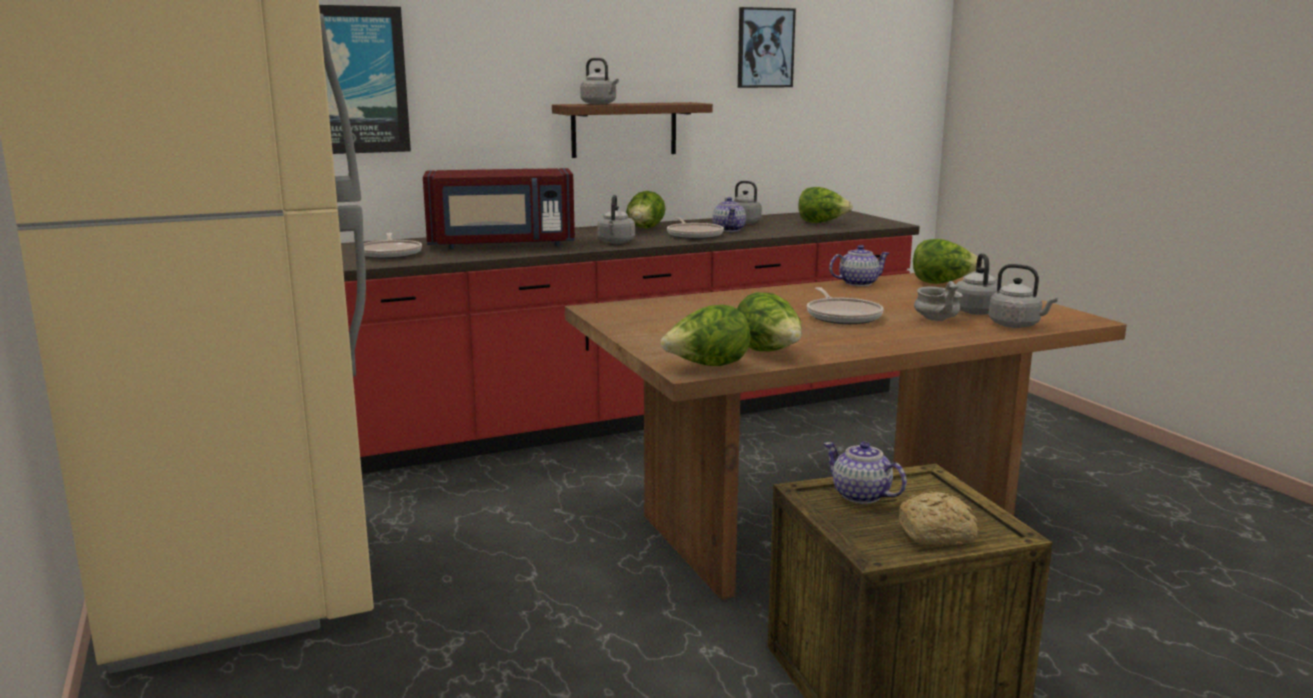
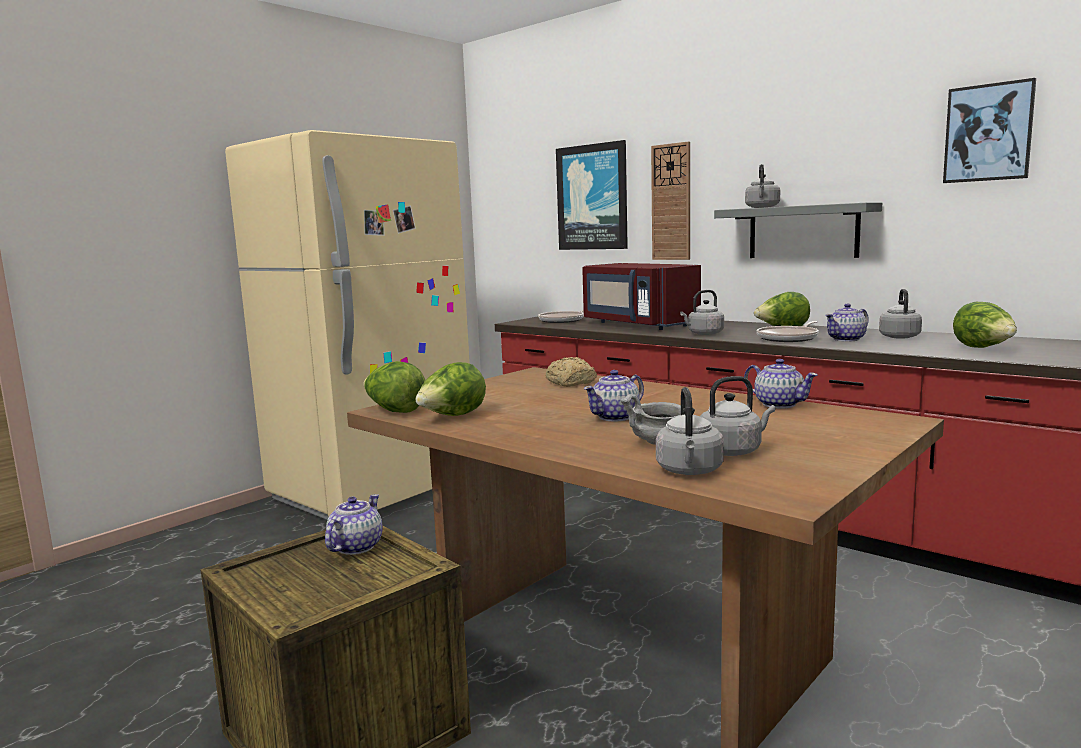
camera: 65 degrees right, 5 degrees down
(471, 93) = (671, 202): none -> wall clock
(624, 129) = (803, 232): brown shelf -> grey shelf
(842, 316) = (616, 417): frying pan -> teapot
(938, 534) = (280, 586): bread -> bread (570, 383)
(942, 283) = (860, 427): lettuce -> none

